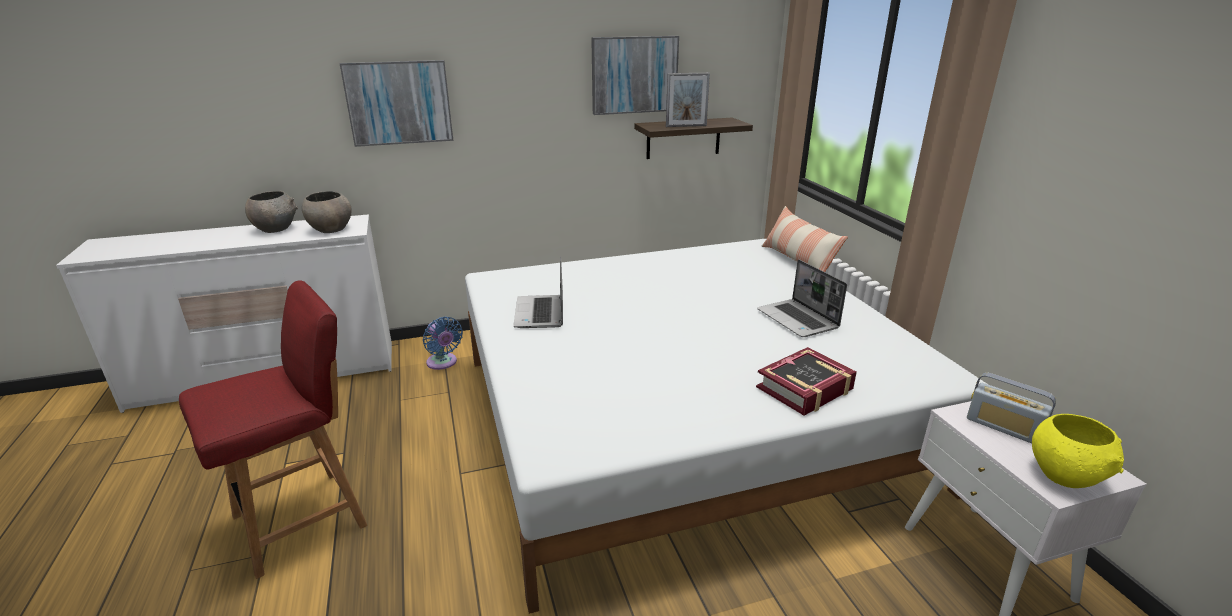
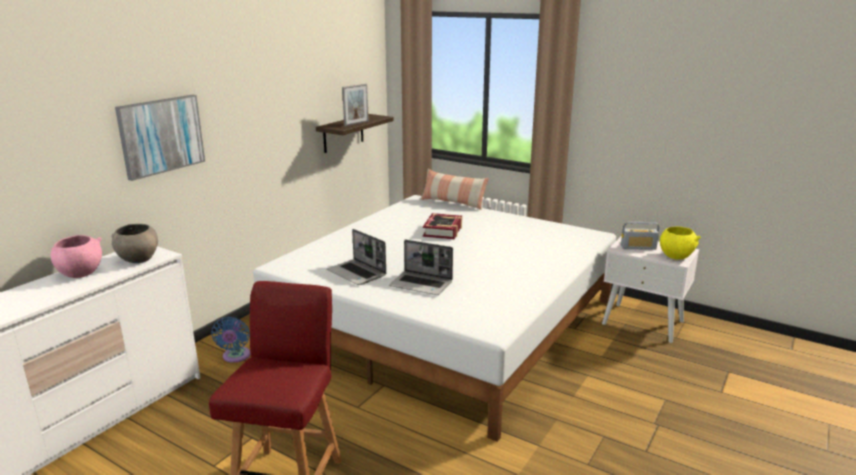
camera: 40 degrees left, 5 degrees down
(276, 229) = (80, 273): grey bowl -> pink bowl
(443, 363) = (236, 357): blue fan -> blue fan turned 75 degrees clockwise
(634, 75) = (312, 90): picture -> none
(798, 320) = (501, 231): laptop -> laptop (422, 284)
(805, 388) = (551, 260): book -> book (443, 231)

